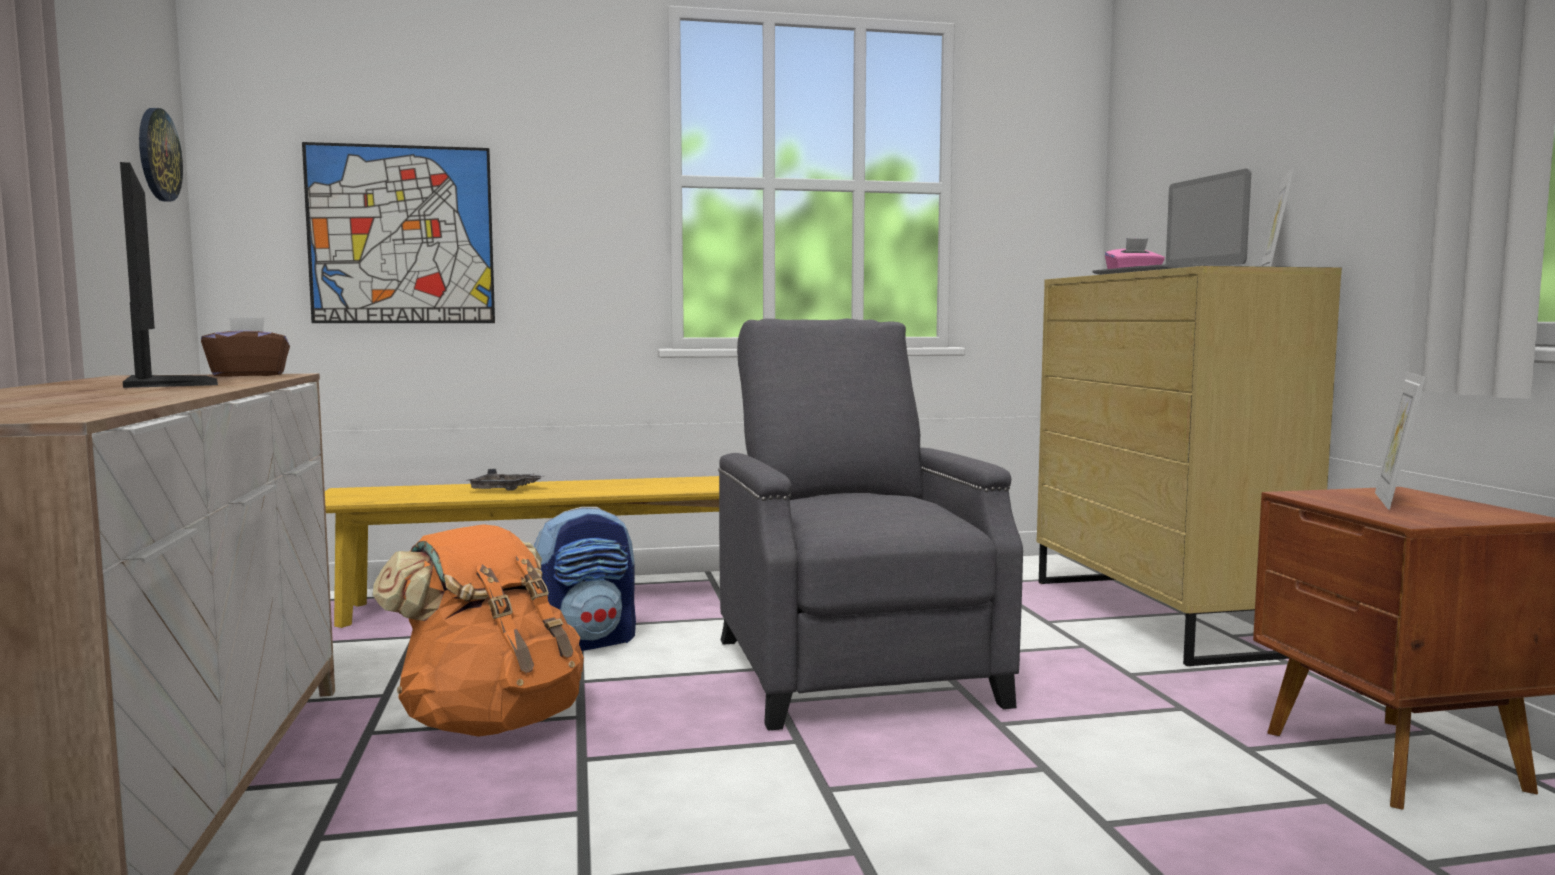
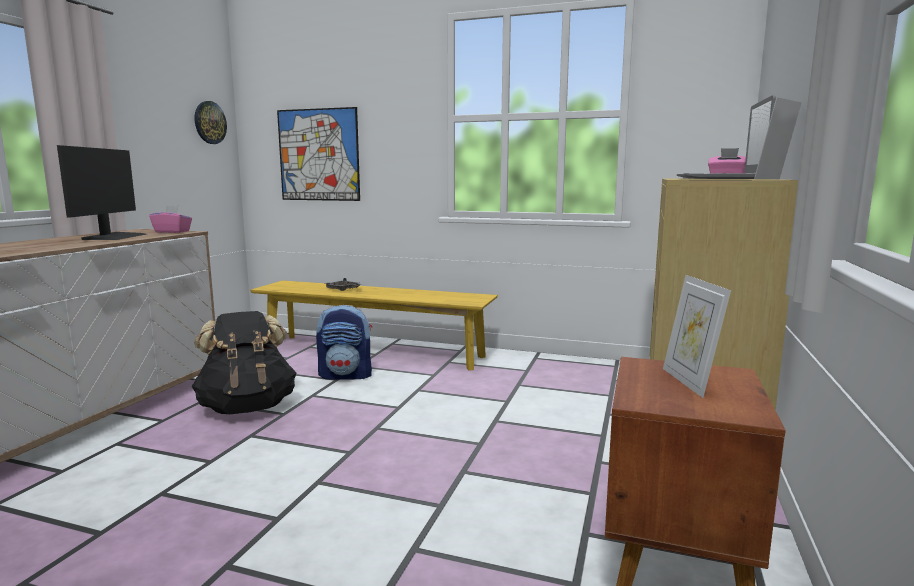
camera: 30 degrees right, 5 degrees up
(249, 375) = (172, 232): brown tissue box -> pink tissue box
(491, 722) = (248, 407): orange backpack -> black backpack
(852, 667) = (444, 417): grey armchair -> none
(1394, 501) = (689, 382): picture frame -> picture frame turned 60 degrees counterclockwise

